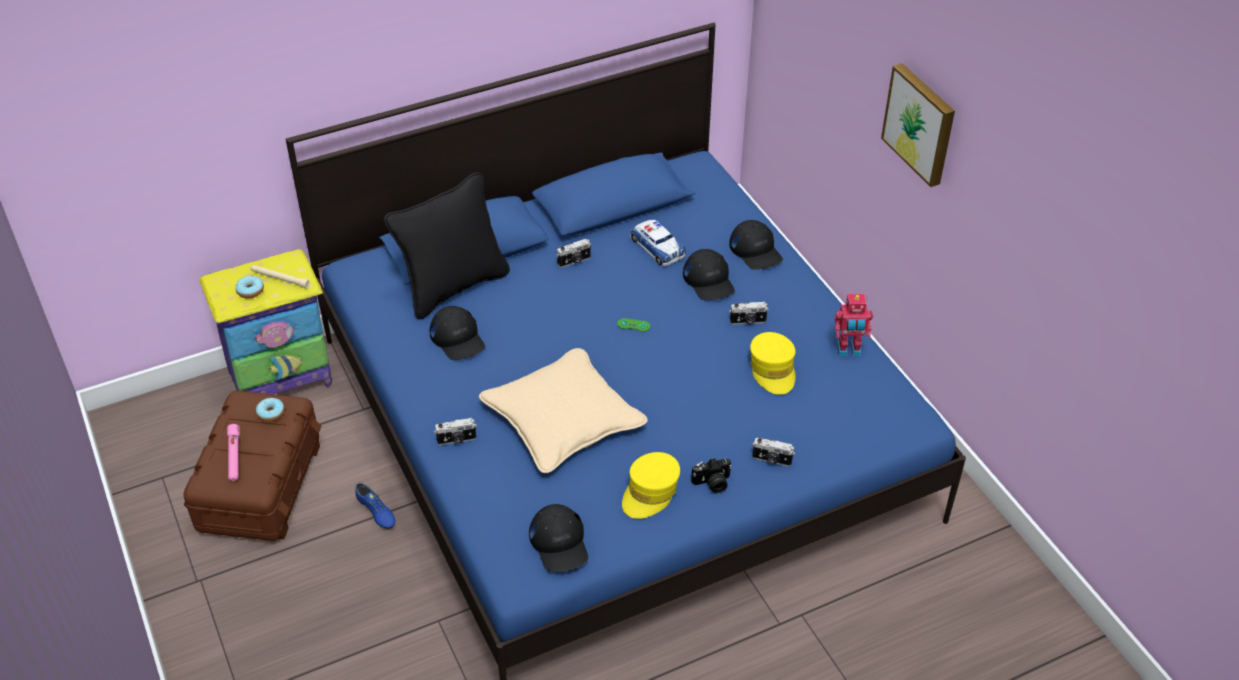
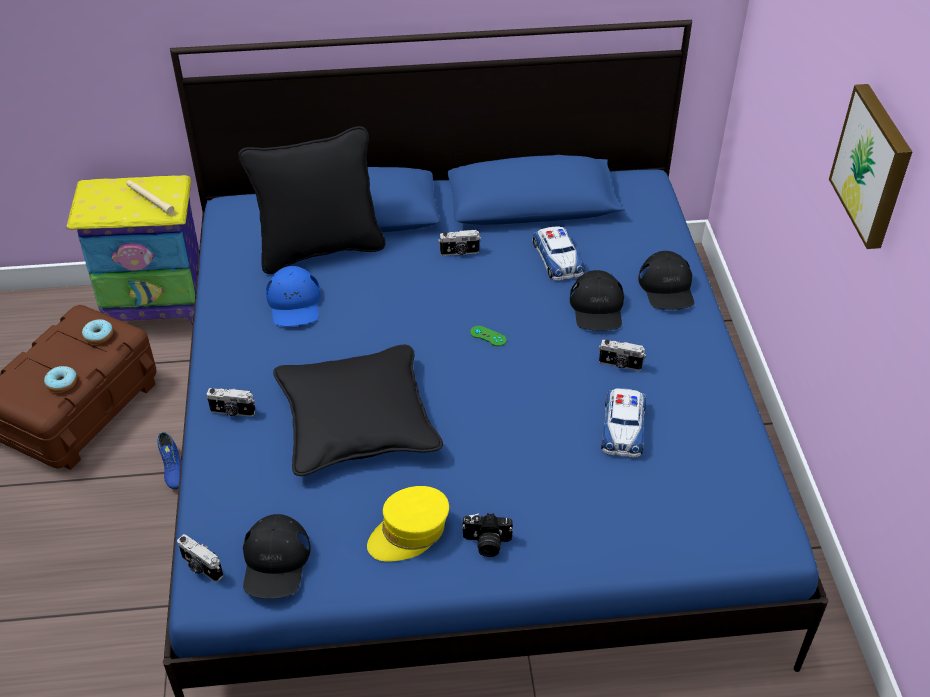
camera: 20 degrees right, 0 degrees up
(234, 457) = (40, 370): pink flashlight -> none
(250, 291) = (115, 205): donut -> donut (62, 383)
(457, 338) = (294, 303): black cap -> blue cap
(563, 418) = (356, 419): beige pillow -> black pillow
(771, 460) = (570, 535): camera -> camera (201, 567)
(773, 370) = (623, 427): yellow cap -> toy car
(849, 350) = (726, 428): toy robot -> none

